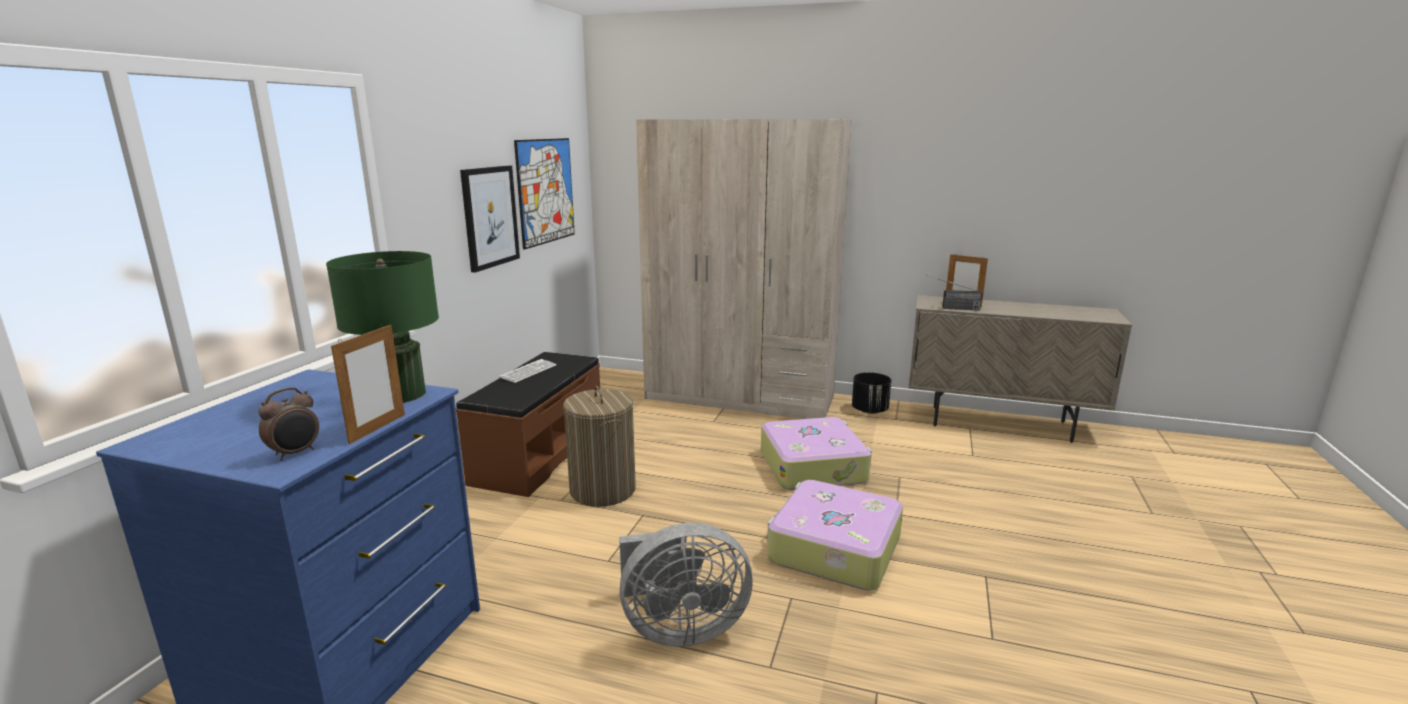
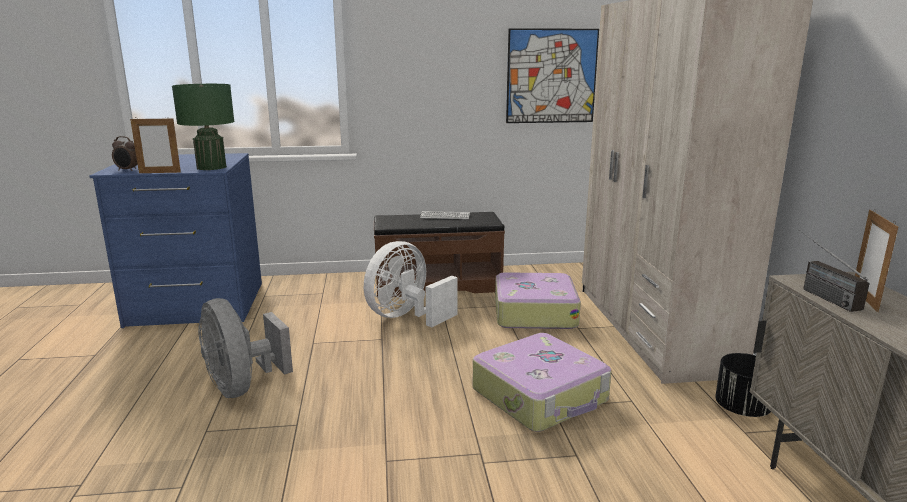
camera: 65 degrees right, 0 degrees up
(490, 217) = (464, 90): picture -> none
(603, 490) = (406, 317): laundry basket -> white fan
(833, 549) = (384, 433): suitcase -> suitcase (534, 312)

